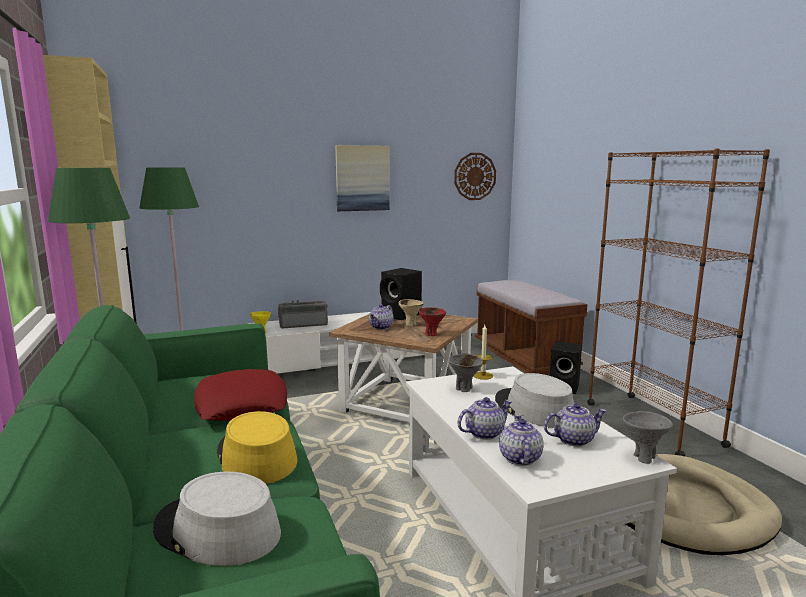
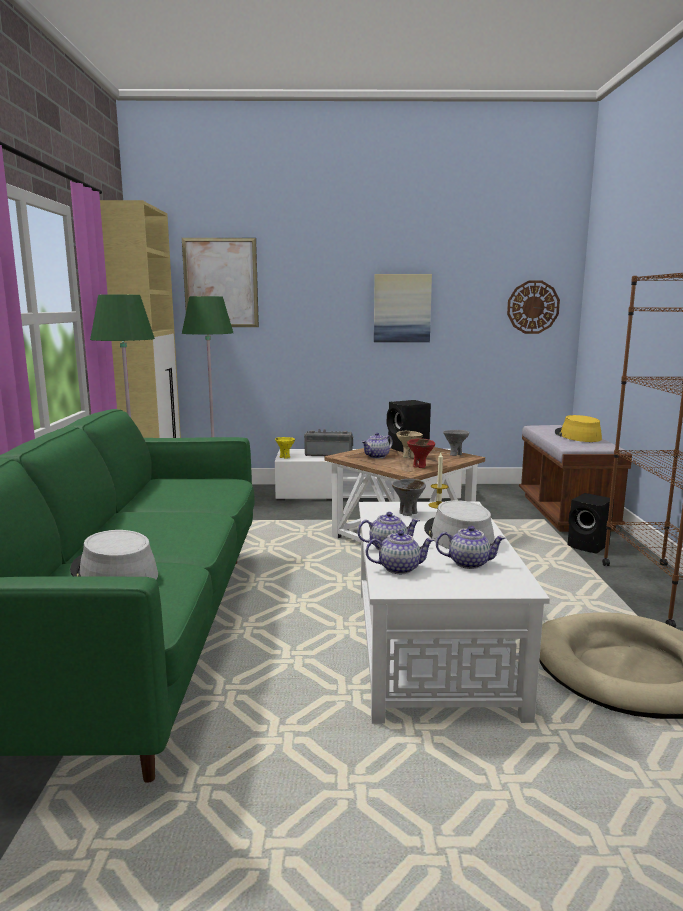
camera: 20 degrees right, 0 degrees up
(174, 152) = (220, 283): none -> picture
(241, 404) = (201, 501): red pillow -> none
(255, 456) = (180, 535): yellow hat -> yellow hat (577, 436)
(519, 458) = (399, 568): teapot -> teapot turned 60 degrees clockwise
(644, 457) = (524, 585): grey bowl -> grey bowl (455, 454)

